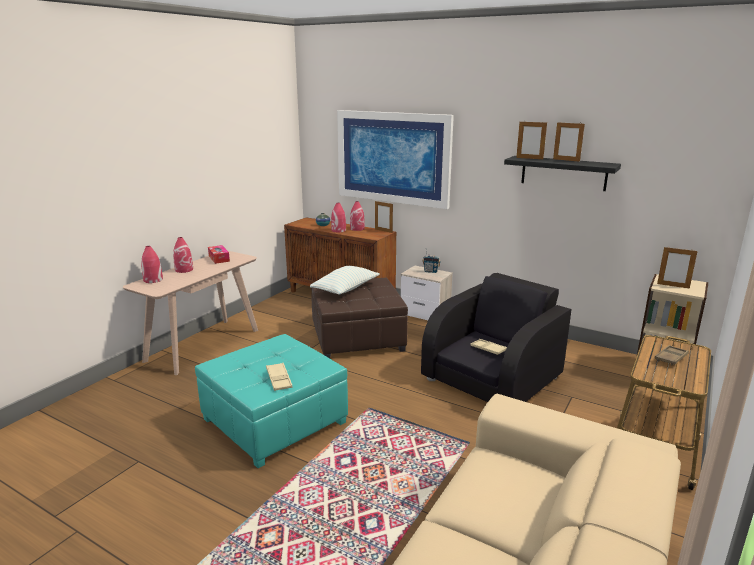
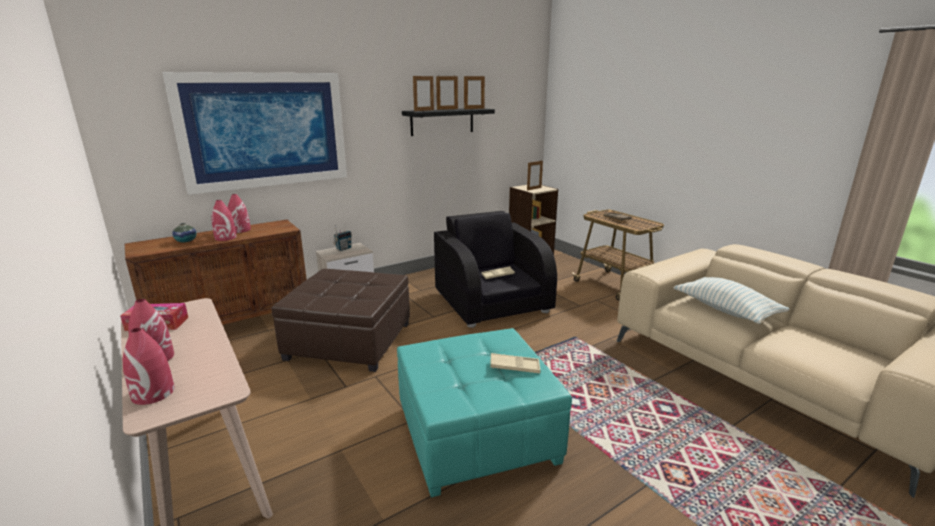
camera: 65 degrees left, 0 degrees up
(346, 289) = (323, 291): pillow -> pillow (726, 310)
(383, 231) = (274, 222): picture frame -> picture frame (474, 108)

